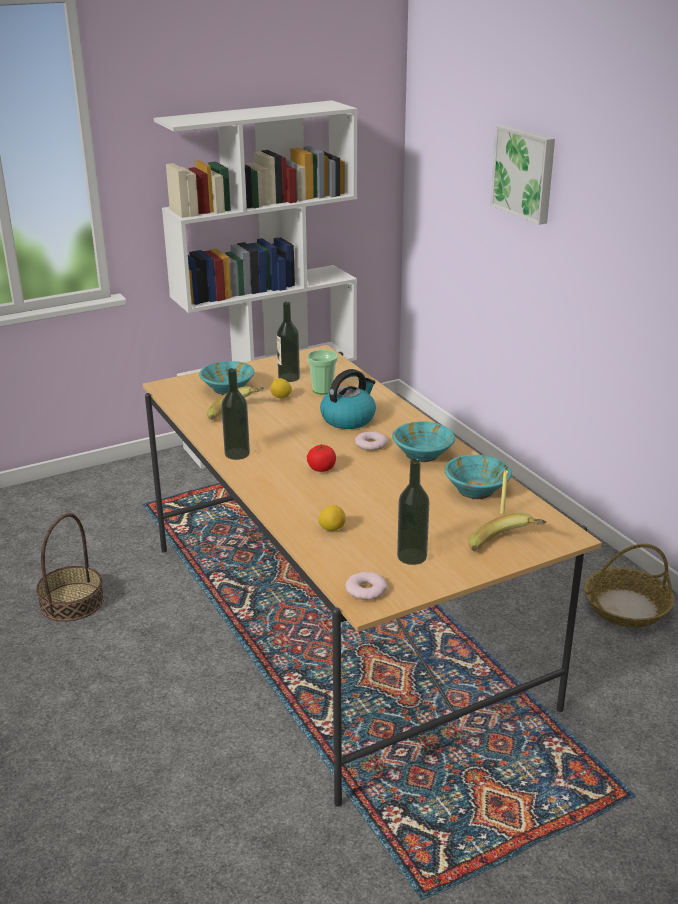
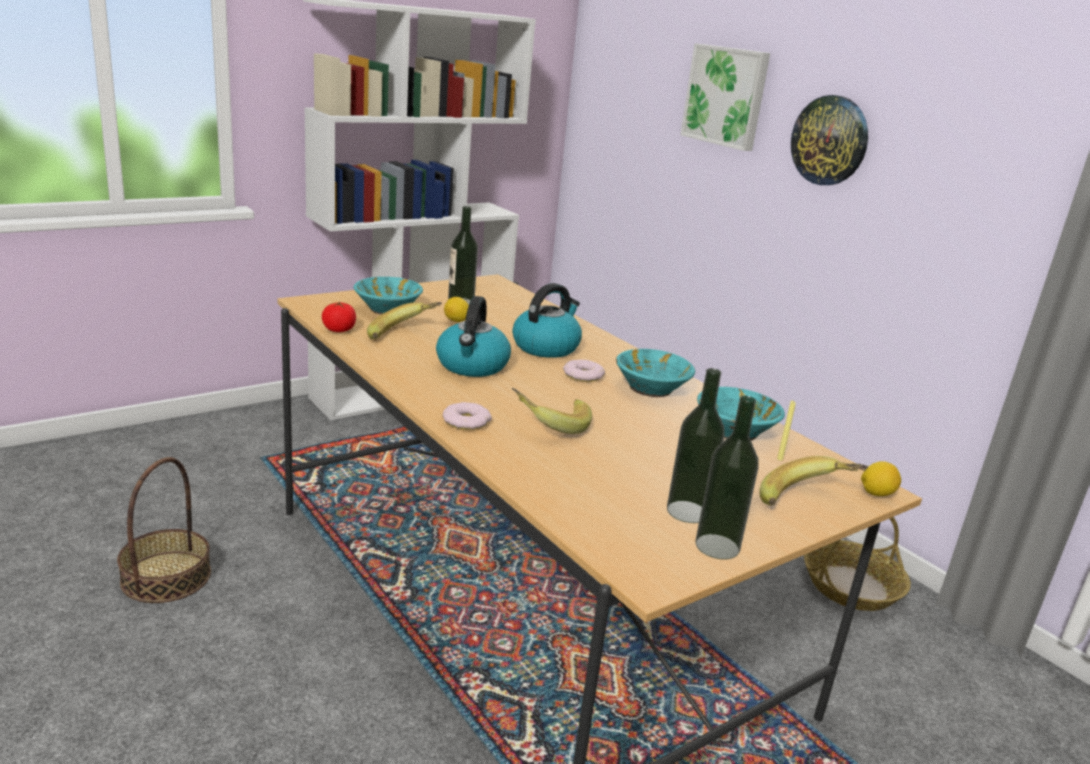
camera: 10 degrees left, 5 degrees down
(237, 453) = (413, 378): bottle -> bottle (717, 546)
(285, 440) = (472, 366): none -> kettle
(321, 468) = (529, 399): tomato -> tomato (339, 330)
(322, 390) = (505, 316): cup -> none
(332, 490) = (550, 425): none -> banana
(332, 528) = (565, 473): lemon -> lemon (876, 493)
(366, 590) = (641, 558): donut -> donut (466, 421)
(603, 220) = (830, 140): none -> wall clock

